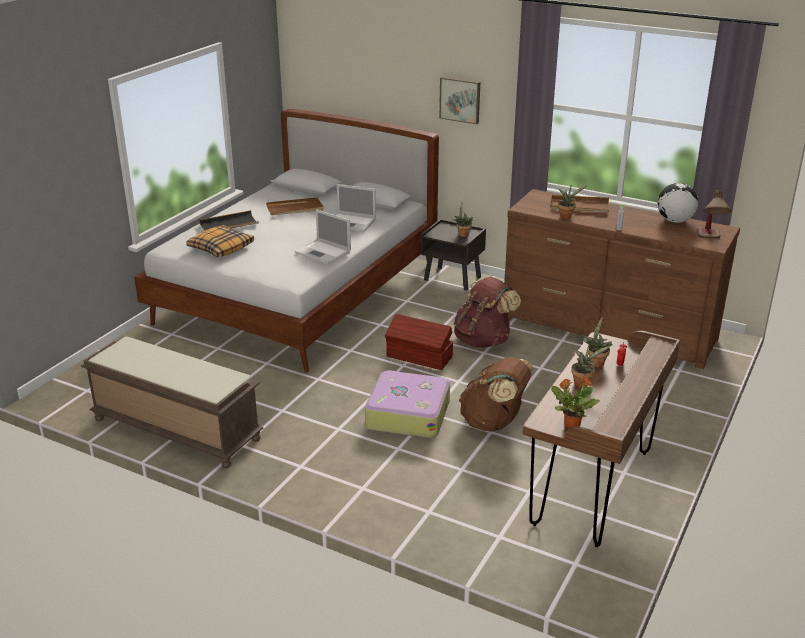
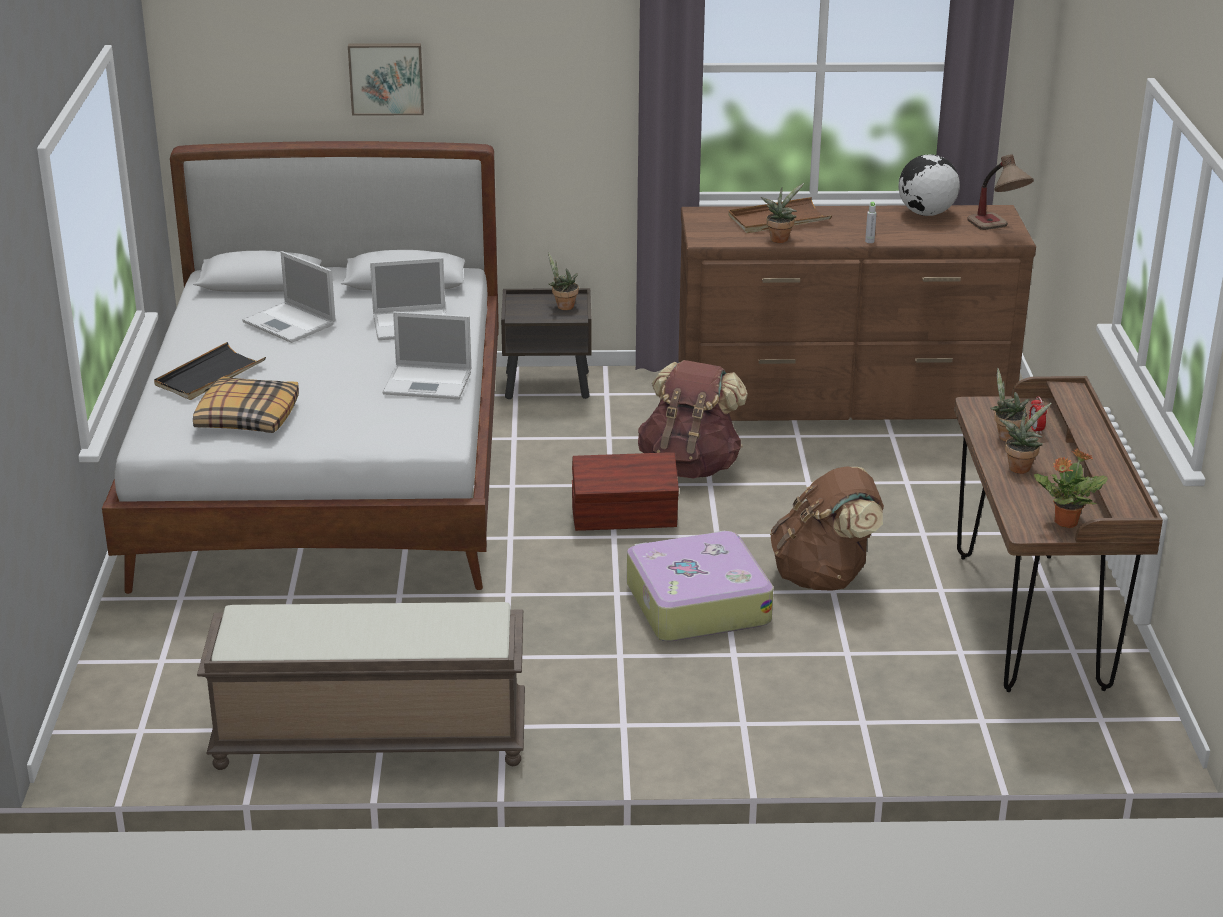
camera: 30 degrees left, 0 degrees up
(295, 209) = (290, 323): brown tray -> laptop
(460, 99) = (527, 80): picture -> picture (386, 78)

